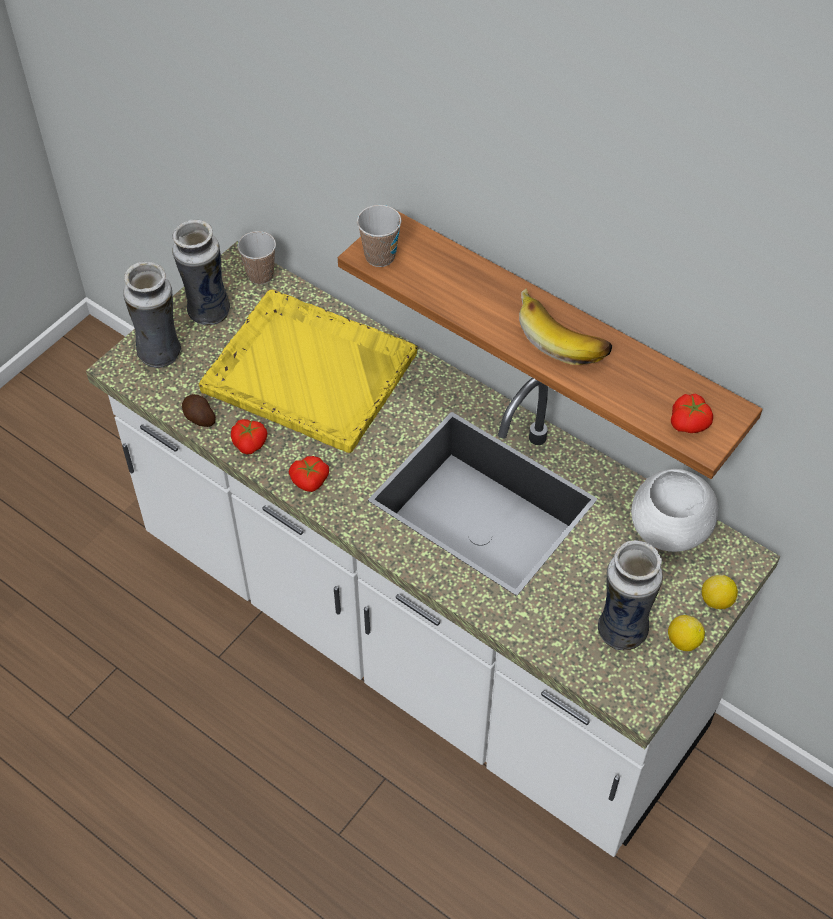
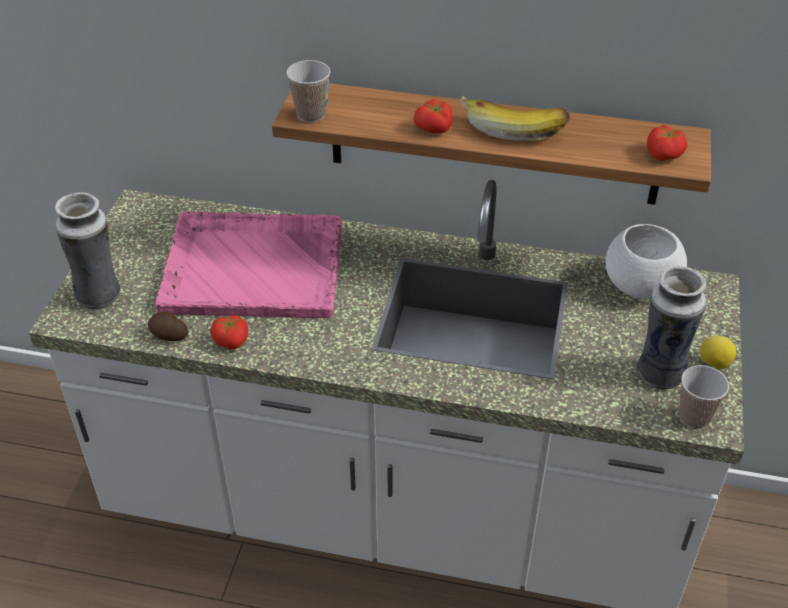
camera: 25 degrees left, 10 degrees down
(207, 312) = (127, 250): vase -> none
(260, 275) = (162, 208): cup -> cup (694, 417)
(307, 371) = (251, 267): yellow tray -> pink tray
(310, 481) = (308, 352): tomato -> tomato (434, 129)
(716, 601) = (716, 324): lemon -> none

